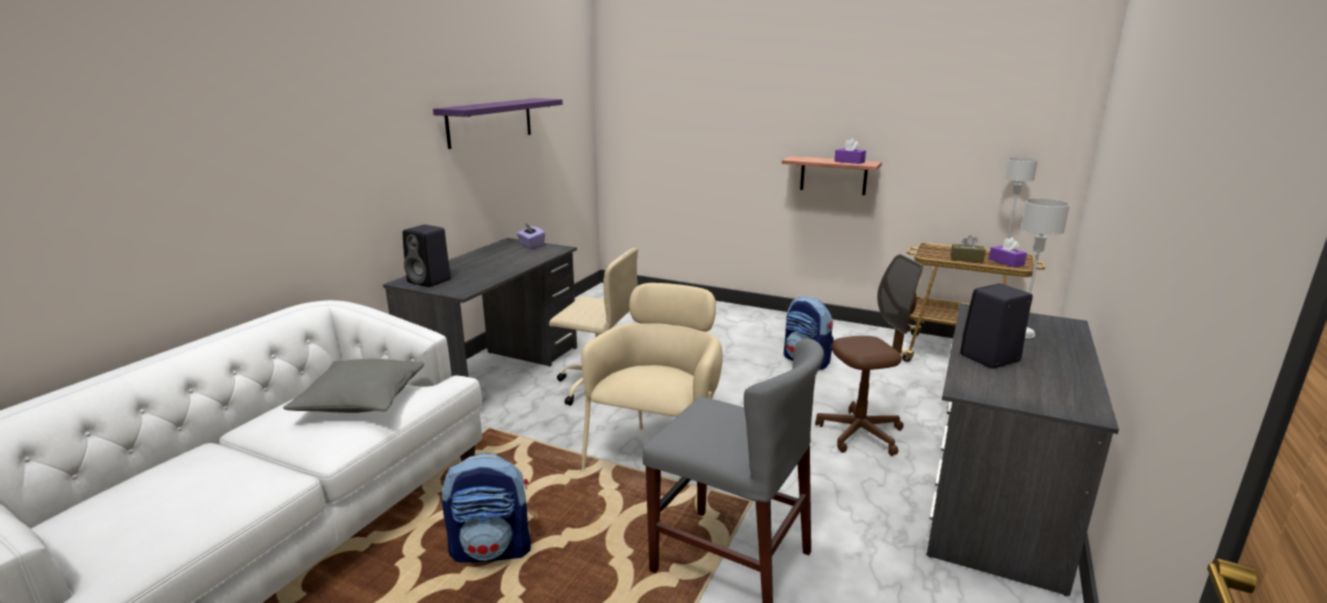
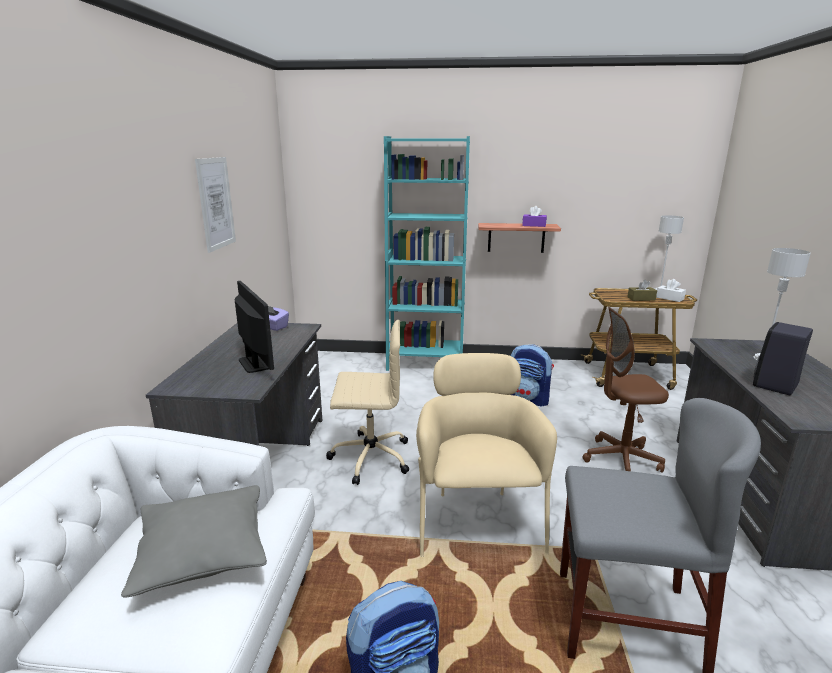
camera: 20 degrees left, 0 degrees up
(430, 281) = (201, 382): black speaker -> none
(486, 272) = (255, 363): none -> monitor
(490, 122) = (216, 203): purple shelf -> picture
(721, 311) = (425, 363): none -> turquoise bookcase
(860, 434) = (621, 460): brown office chair -> brown office chair turned 150 degrees counterclockwise
(1006, 262) = (669, 298): purple tissue box -> white tissue box

